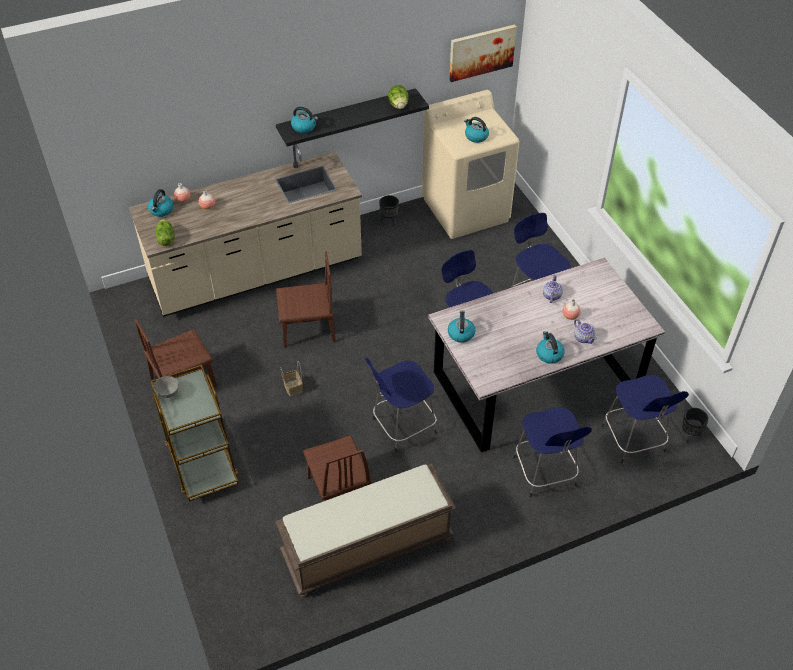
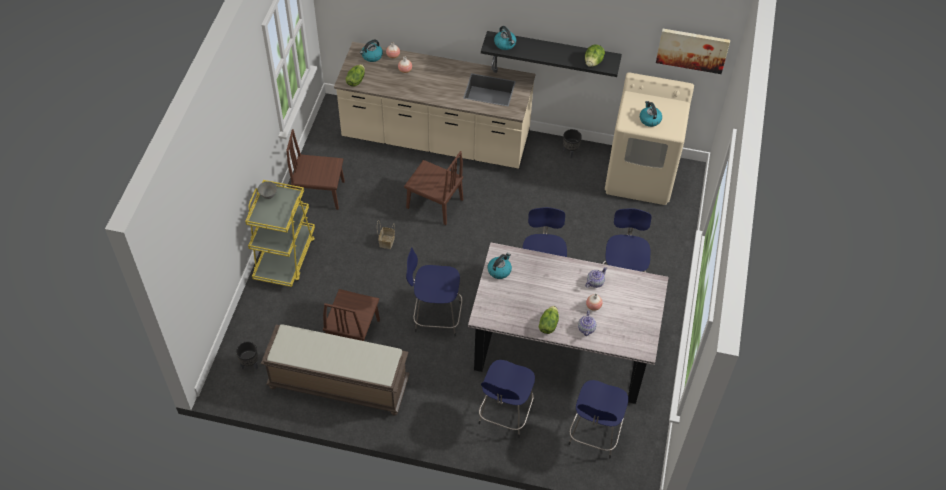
camera: 35 degrees right, 5 degrees up
(202, 461) = (285, 257): brown cart -> yellow cart
(549, 354) = (548, 325): kettle -> lettuce
(689, 436) = (641, 459): black planter -> black planter (249, 364)

